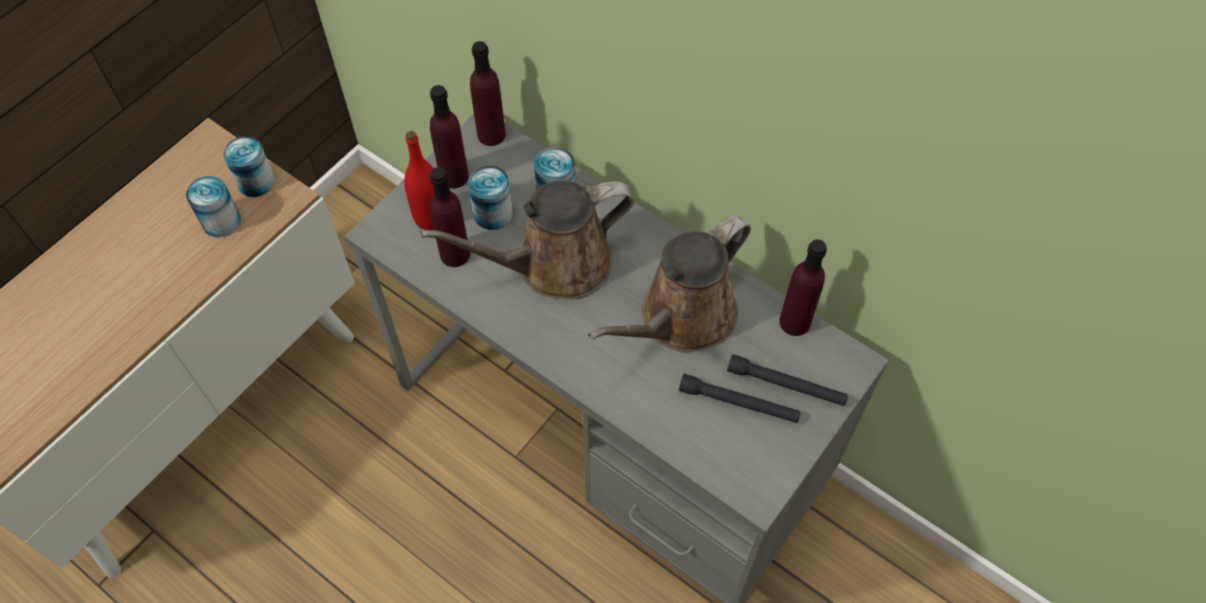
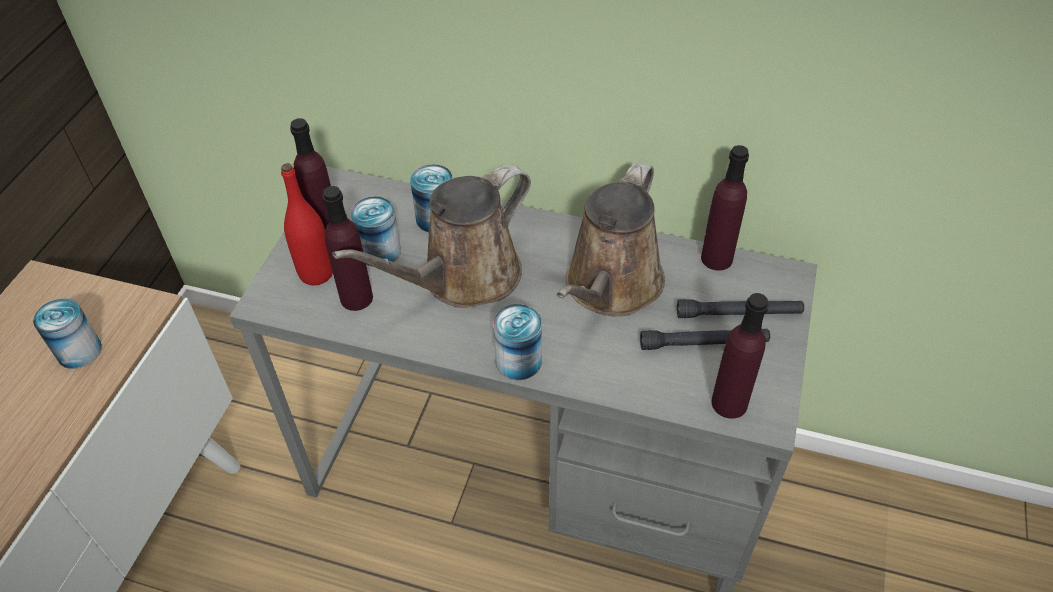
camera: 20 degrees left, 10 degrees down
(256, 182) = (106, 303): can -> can (518, 361)
(491, 134) = (347, 185): purple bottle -> purple bottle (729, 403)

